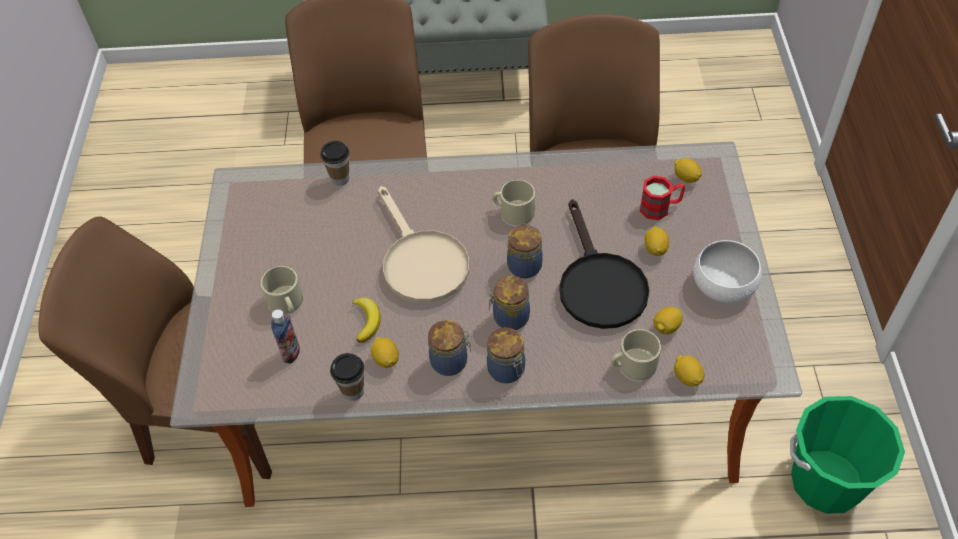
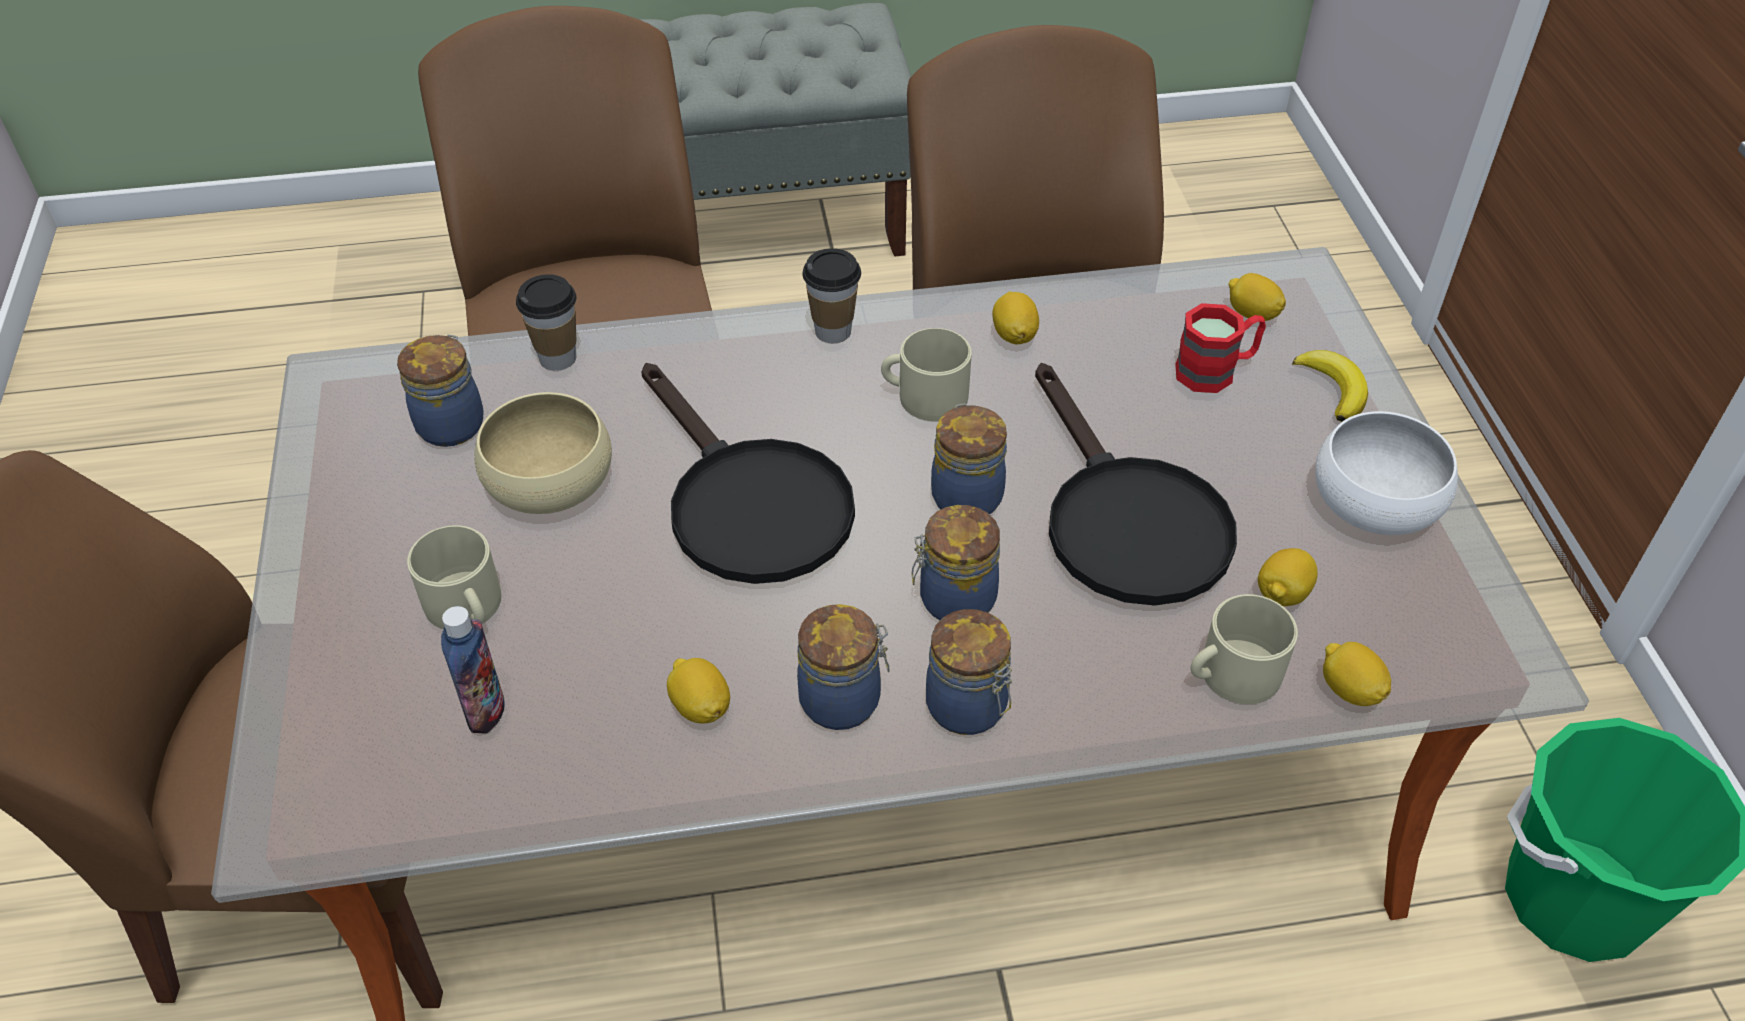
camera: 10 degrees left, 5 degrees down
(288, 210) = (452, 423): none -> jar
(330, 243) = (549, 481): none -> beige bowl
(353, 391) = (635, 782): cup -> cup (833, 331)
(366, 320) = (647, 630): banana -> banana (1333, 389)
(420, 261) = (747, 503): beige frying pan -> black frying pan
(655, 249) = (1224, 446): lemon -> lemon (1014, 335)

